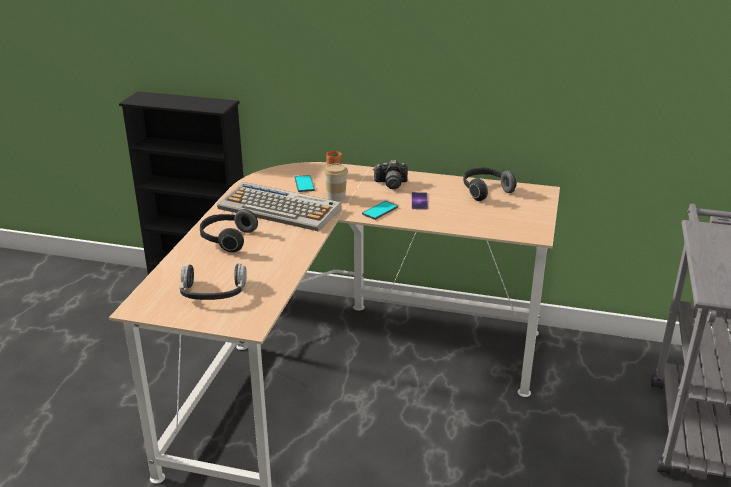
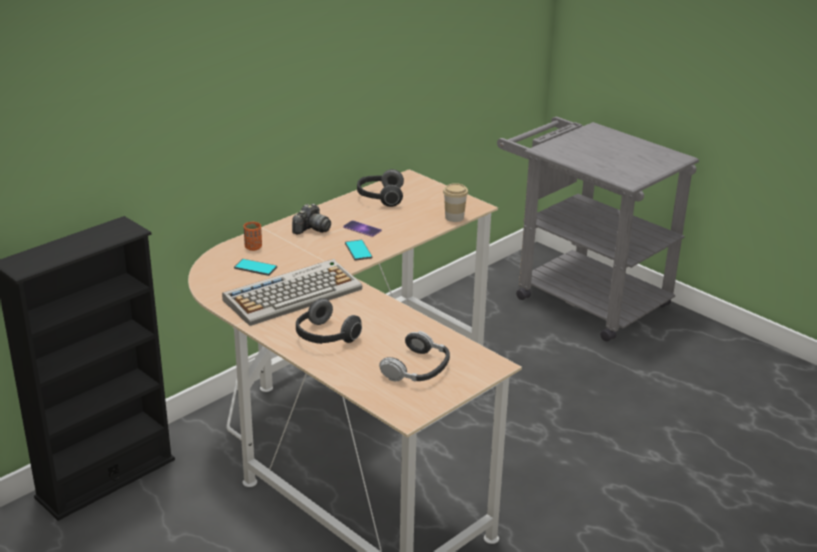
camera: 60 degrees left, 0 degrees up
(336, 197) = (305, 261): cup -> cup (454, 217)

